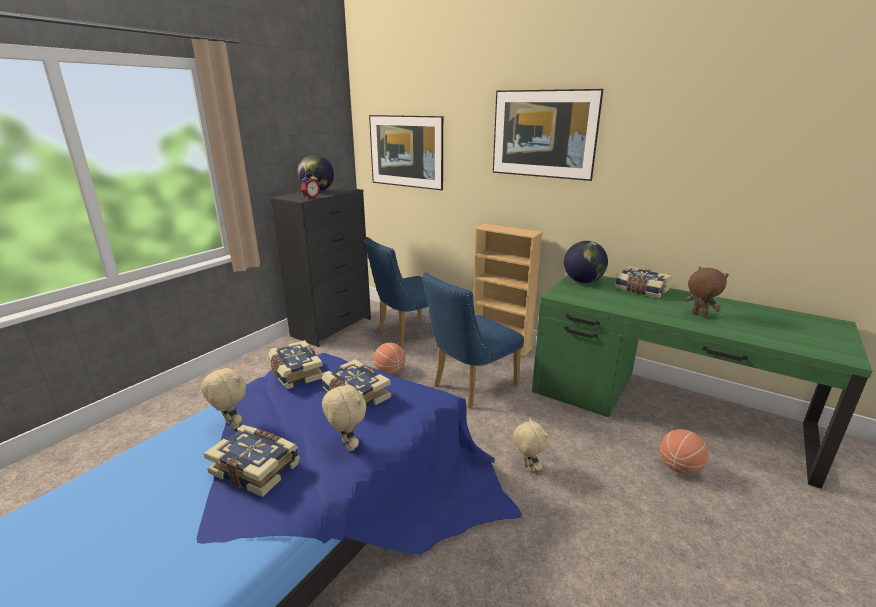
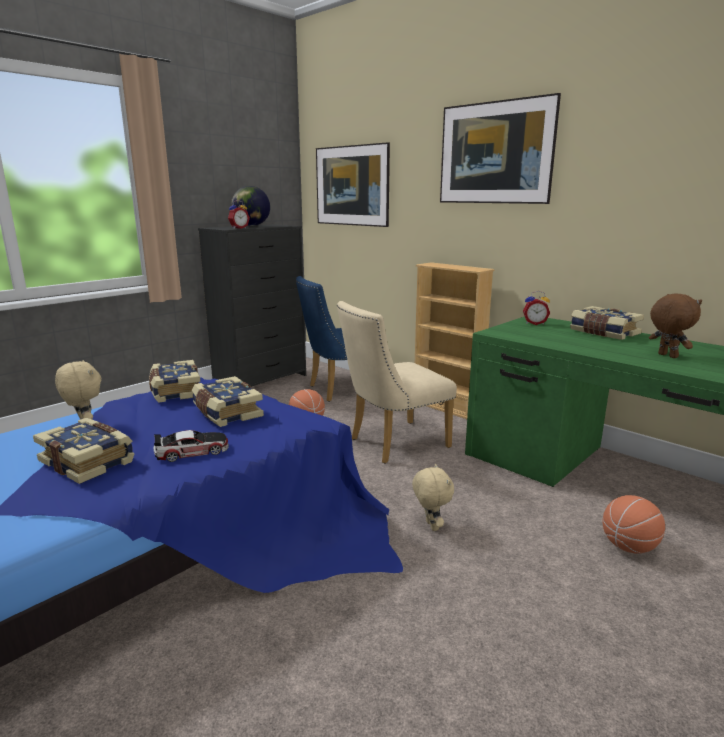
camera: 10 degrees right, 5 degrees down
(347, 445) = (192, 451): beige plush toy -> toy car
(469, 387) = (392, 444): blue chair -> beige chair
(583, 281) = (534, 323): globe -> alarm clock

